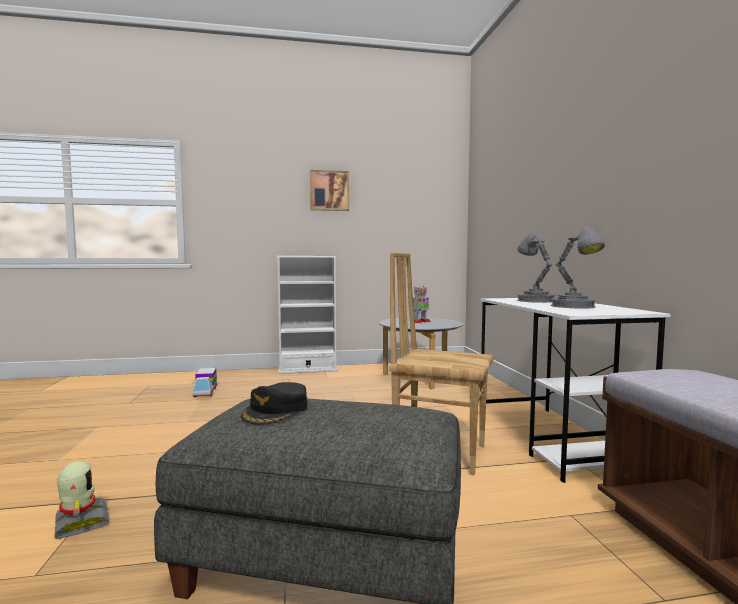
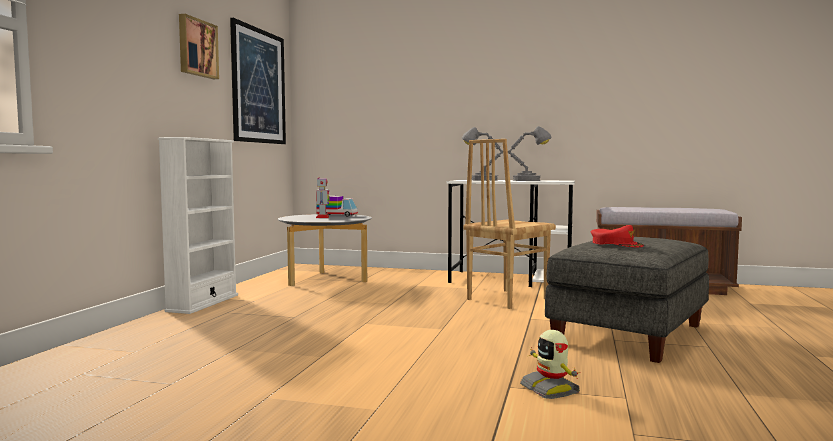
camera: 65 degrees left, 0 degrees up
(80, 522) = (550, 389): toy robot -> toy robot turned 105 degrees counterclockwise
(205, 392) = (203, 346): toy truck -> toy truck (337, 215)
(276, 410) = (616, 244): black cap -> red cap
(411, 209) = (258, 86): none -> picture

